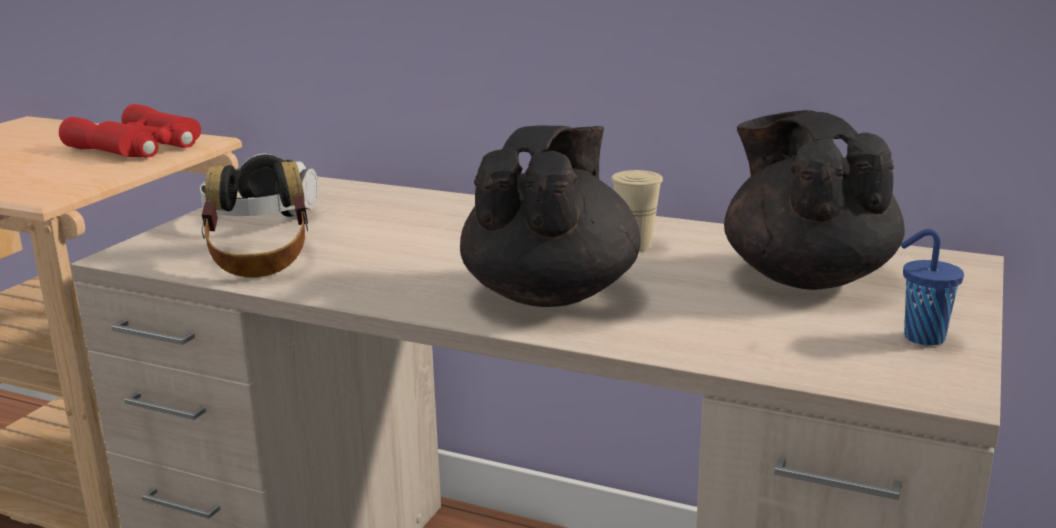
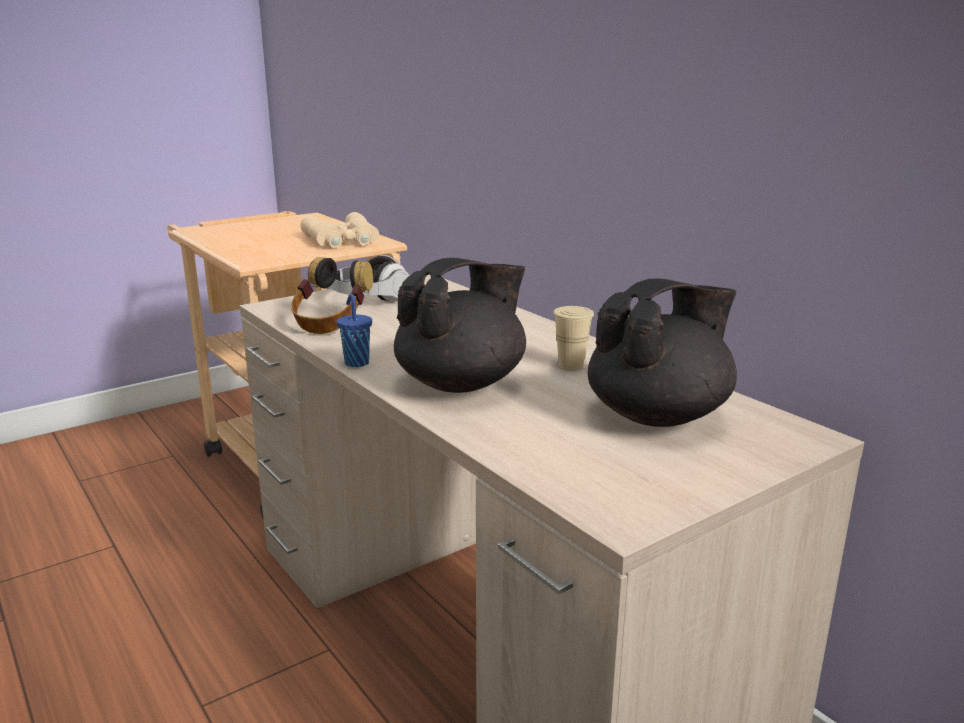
camera: 30 degrees right, 0 degrees up
(138, 147) = (341, 240): red binoculars -> beige binoculars
(805, 276) = (659, 415): black teapot -> black teapot turned 45 degrees clockwise
(921, 337) = (672, 481): blue cup -> blue cup (356, 362)

